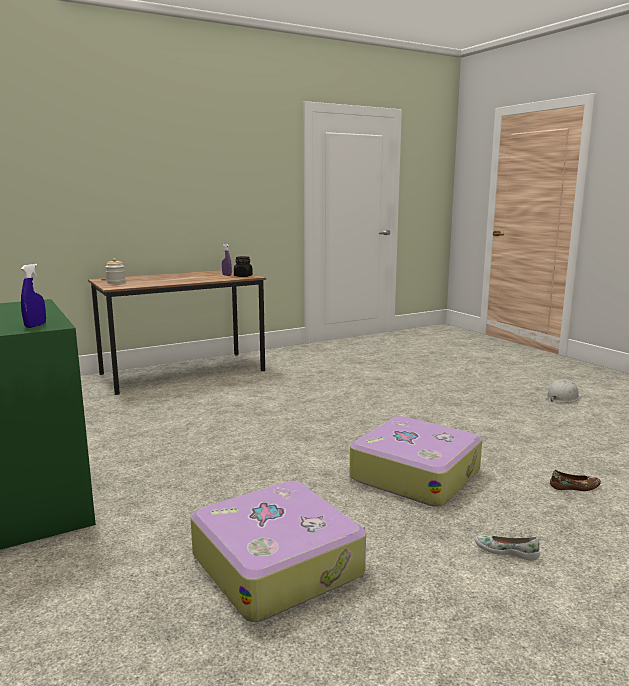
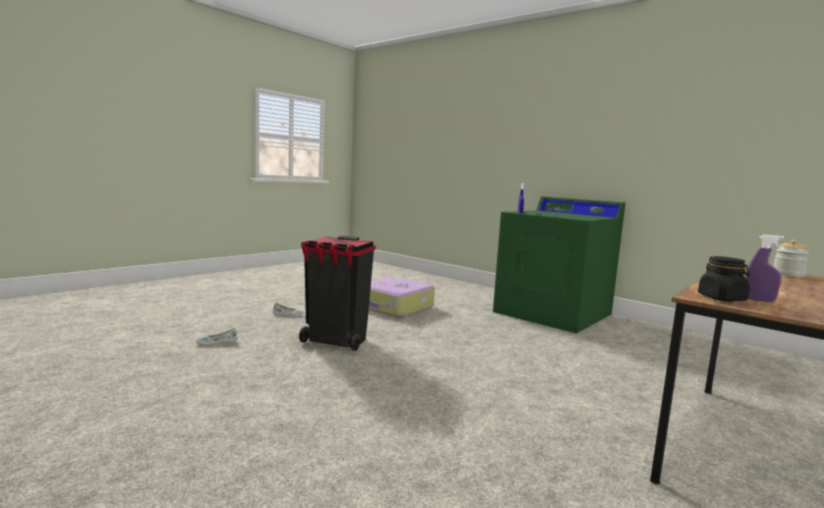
camera: 160 degrees right, 5 degrees down
(415, 474) = (336, 341): suitcase -> black trash can
(563, 397) = (65, 471): white hard hat -> none
(575, 487) = (217, 342): brown shoe -> white shoe

